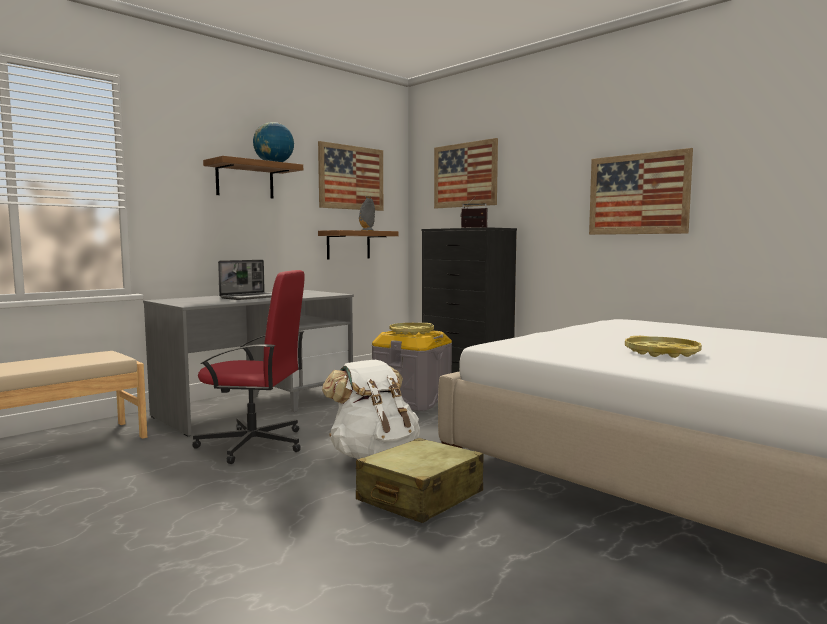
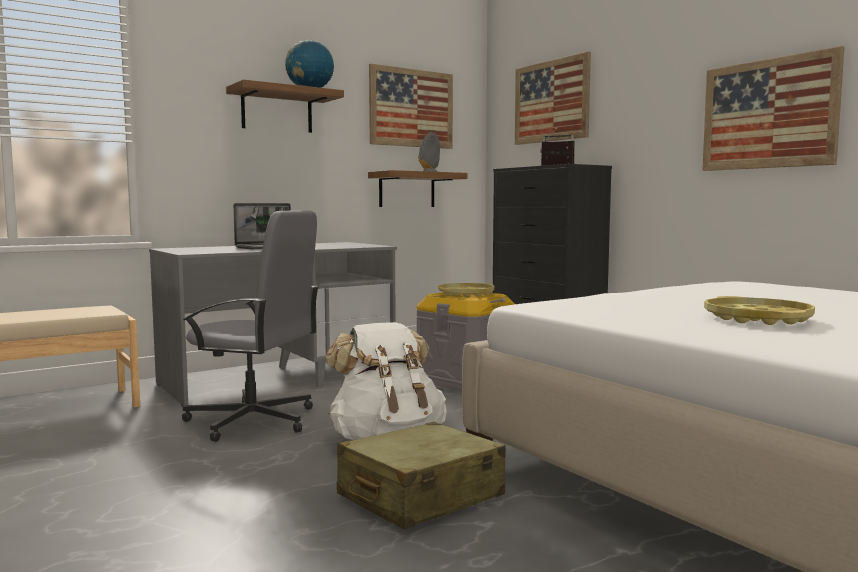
camera: 10 degrees right, 0 degrees up
(254, 444) = (253, 421): red office chair -> grey office chair

